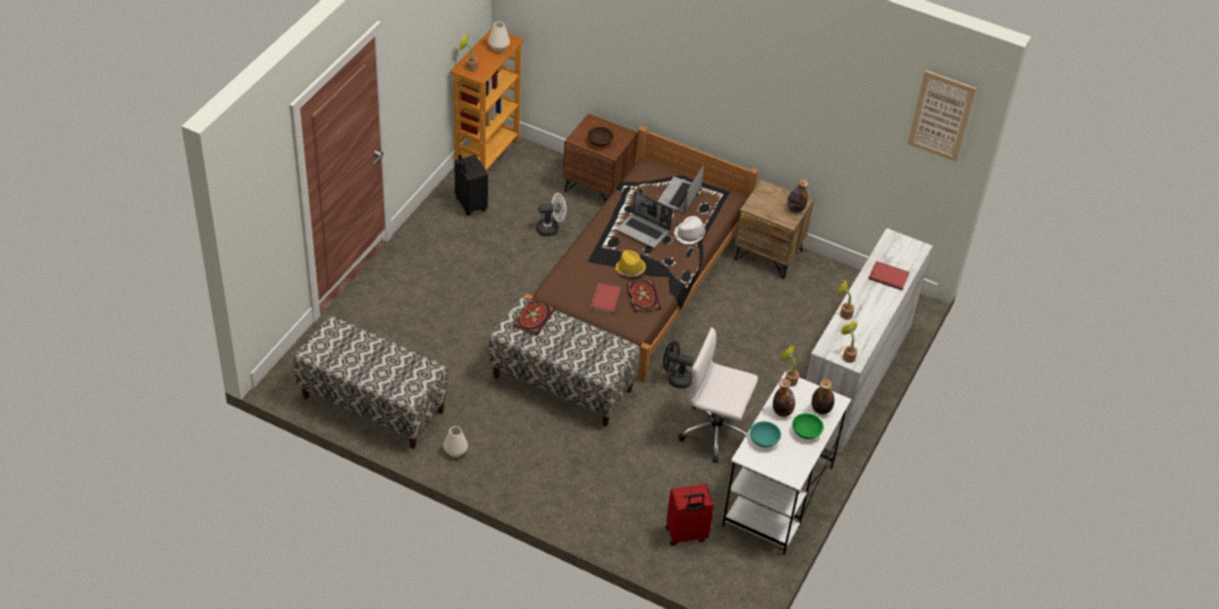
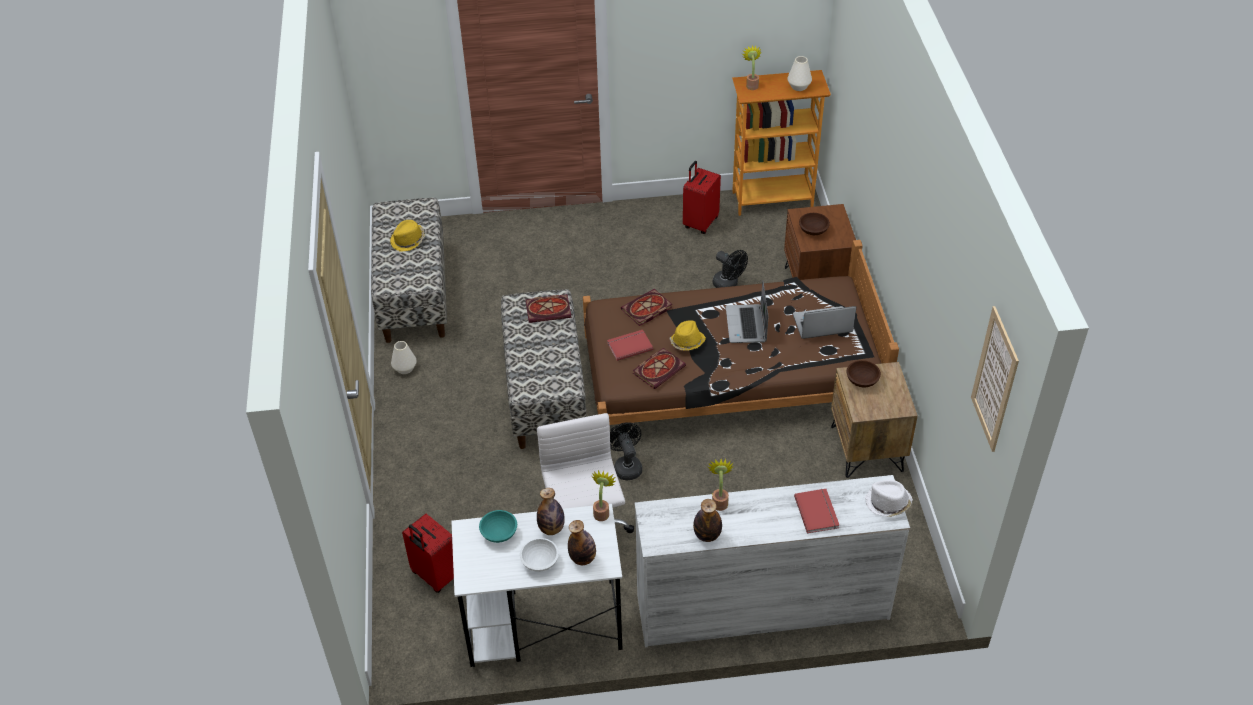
camera: 60 degrees right, 0 degrees up
(367, 357) = (408, 240): none -> yellow hat
(470, 205) = (700, 223): black suitcase -> red suitcase
(551, 228) = (728, 284): white fan -> black fan
(576, 271) = (646, 310): none -> book
(690, 234) = (777, 358): white hat -> white hat (887, 503)
(762, 204) = (862, 380): none -> brown bowl
(795, 209) = (885, 408): bottle -> bottle (707, 535)
(806, 431) = (540, 561): green bowl -> white bowl
(847, 356) = (658, 534): potted plant -> none

